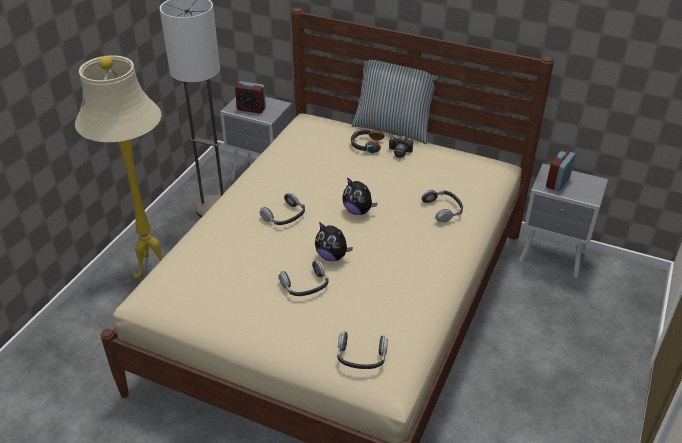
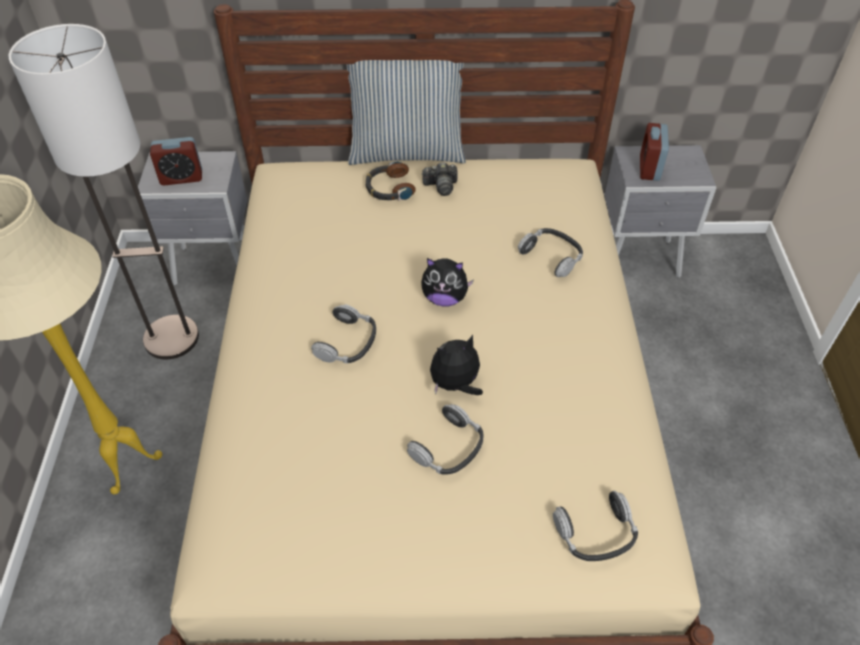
camera: 25 degrees left, 10 degrees up
(332, 256) = (455, 385): plush toy -> plush toy turned 150 degrees clockwise

